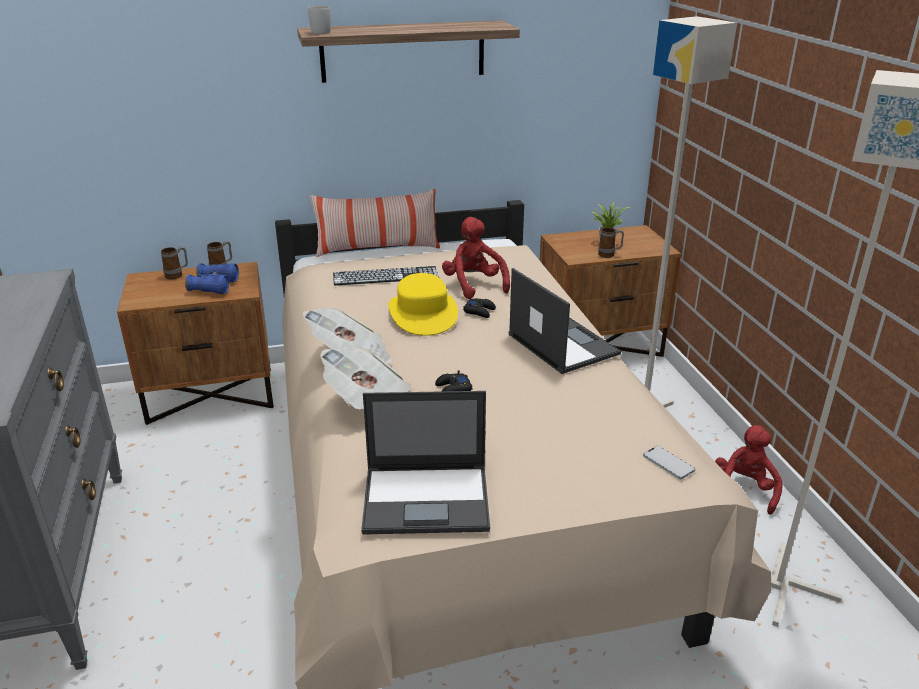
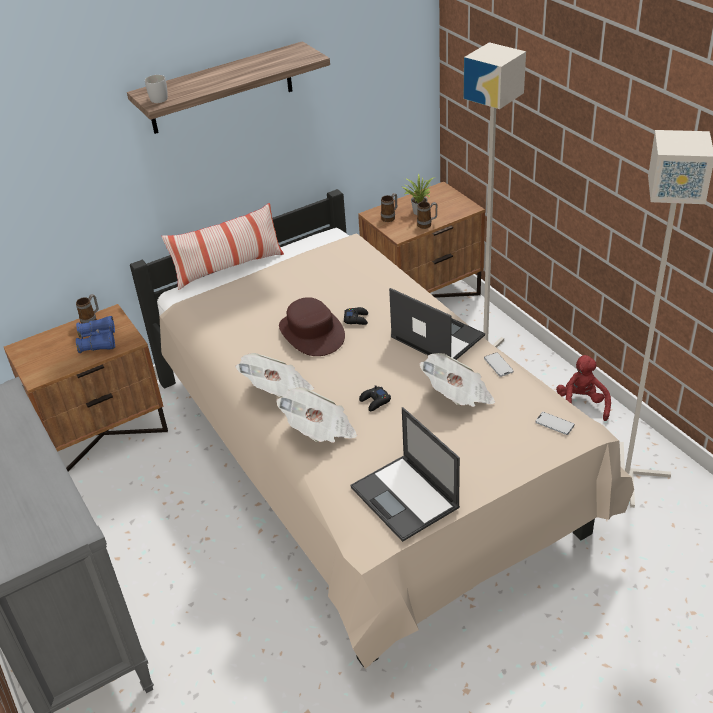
camera: 15 degrees left, 10 degrees up
(177, 275) = (54, 337): mug -> mug (390, 217)
(386, 276) = (257, 299): keyboard -> none
(422, 314) = (311, 333): yellow hat -> brown hat
(428, 499) = (405, 498): laptop -> laptop turned 75 degrees clockwise
(474, 285) = (337, 292): red plush toy -> none
(556, 406) = (458, 396): none -> newspaper
(623, 386) = (498, 365): none -> phone

